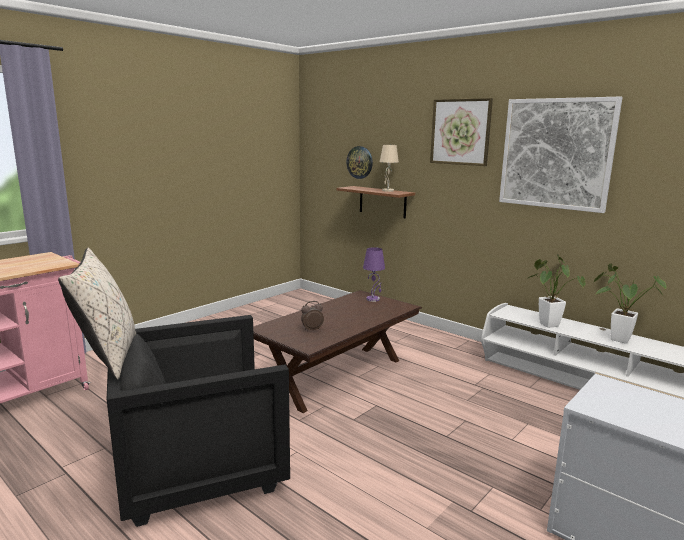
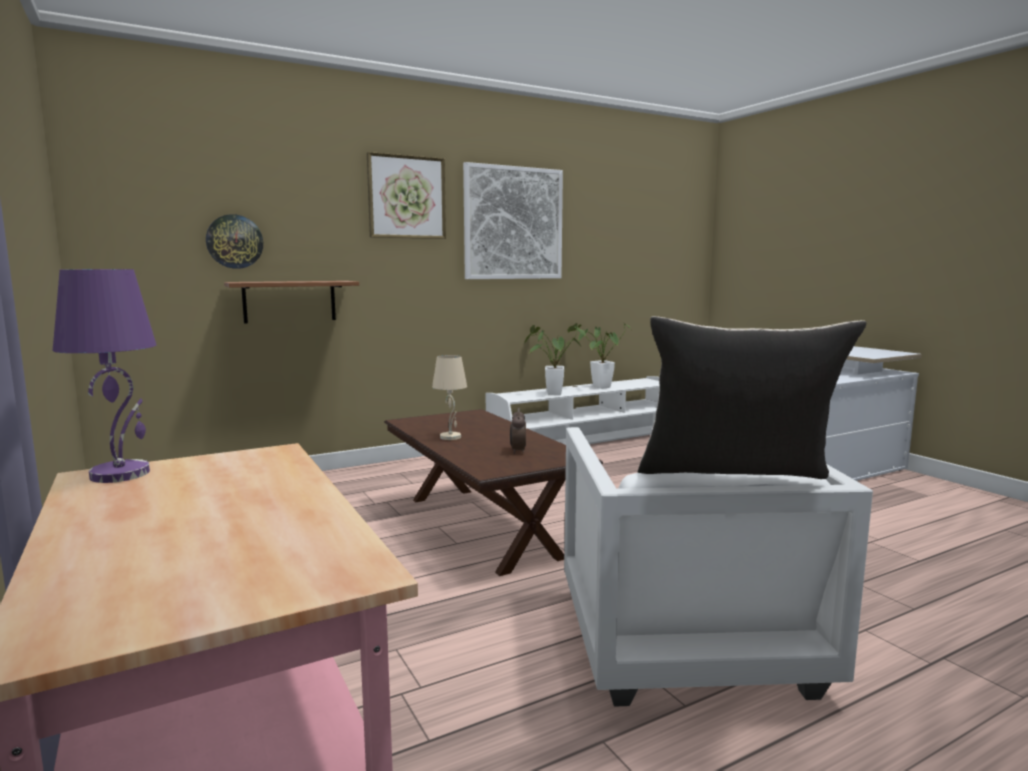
camera: 70 degrees left, 5 degrees down
(201, 467) = (683, 640): black armchair -> white armchair
(373, 299) = (433, 419): purple table lamp -> purple table lamp (121, 473)
(388, 191) = (315, 281): beige table lamp -> beige table lamp (451, 437)

